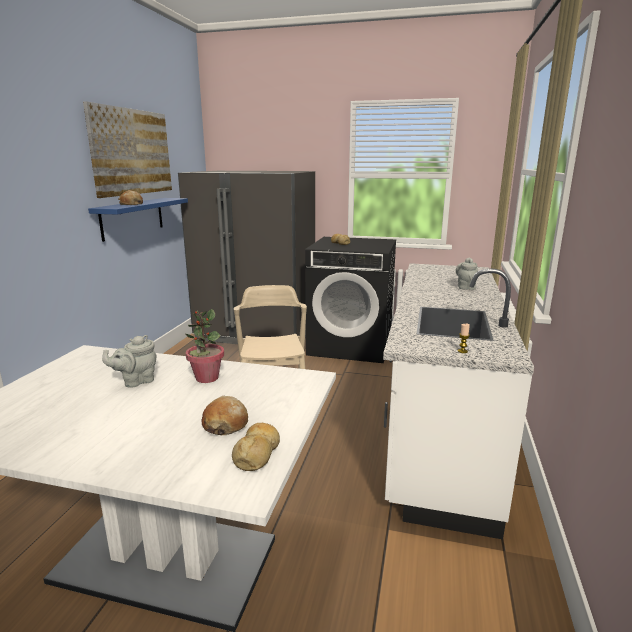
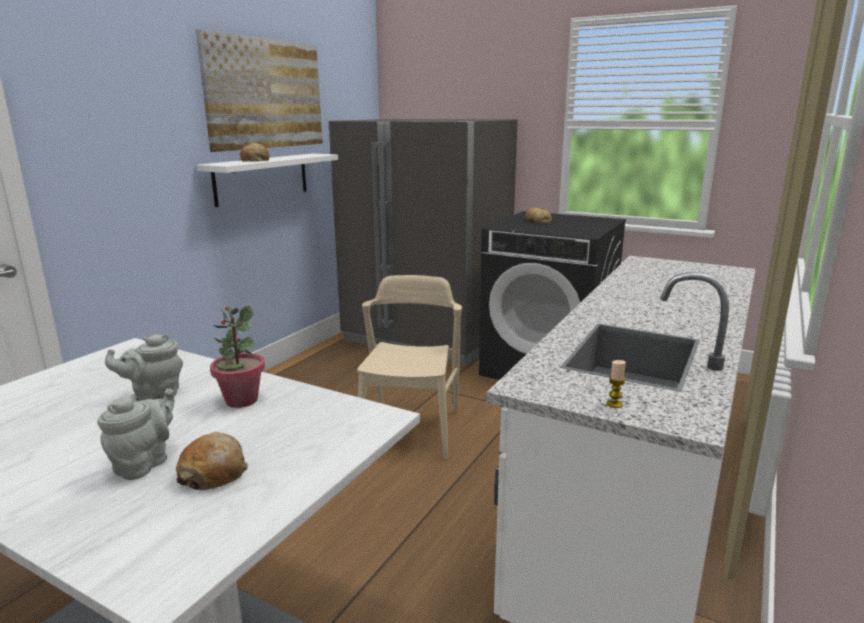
camera: 15 degrees right, 0 degrees up
(132, 218) = (262, 178): blue shelf -> white shelf
(257, 453) = (221, 527): bread -> none
(465, 287) = (694, 298): grey teapot -> grey teapot (145, 463)

